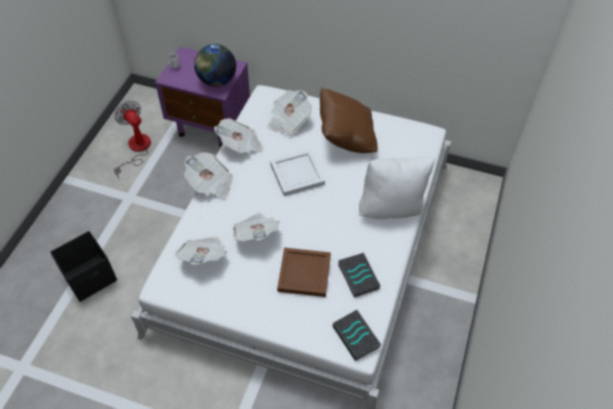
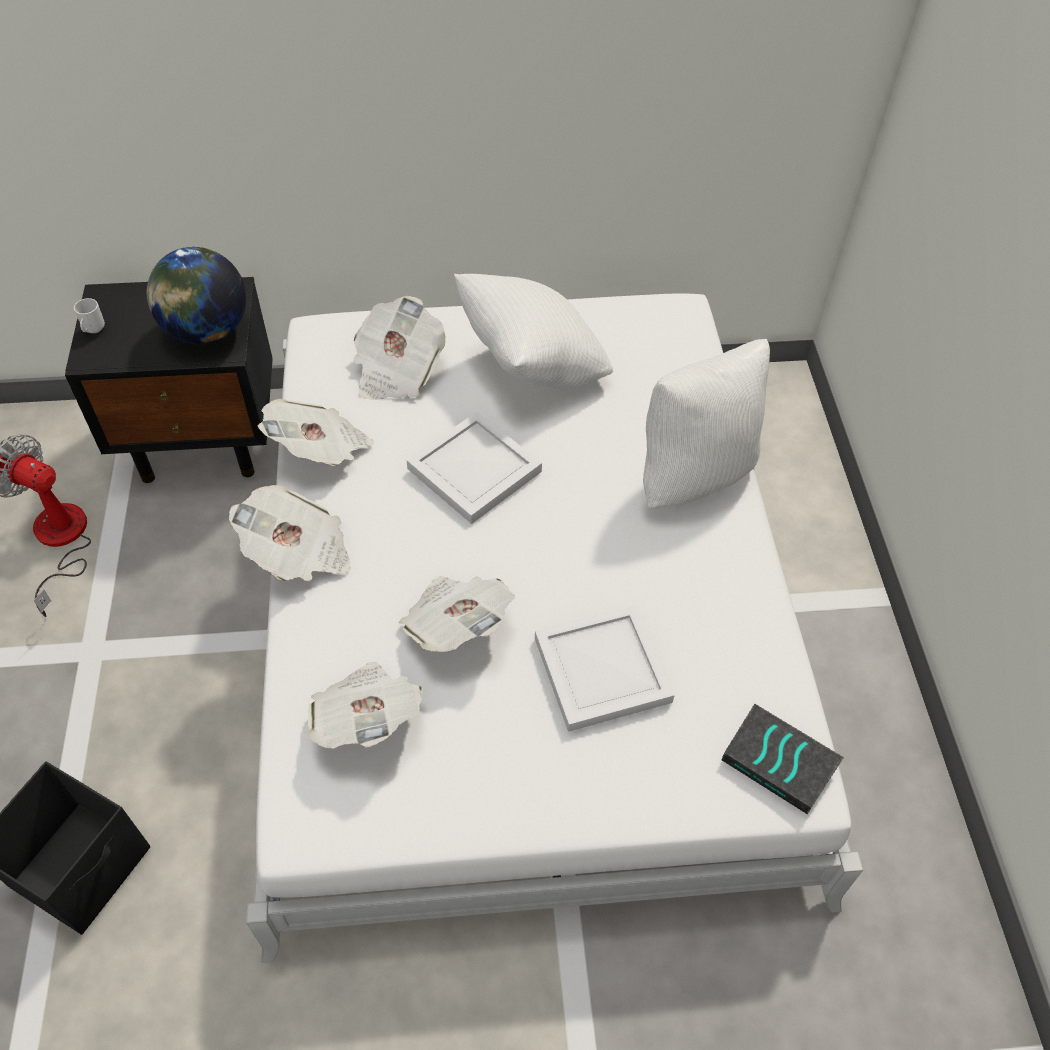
camera: 25 degrees left, 0 degrees up
(211, 126) = (204, 440): purple nightstand -> black nightstand
(303, 274) = (601, 672): brown tray -> white tray
(346, 137) = (532, 366): brown pillow -> white pillow
(357, 276) = (709, 635): book -> none

